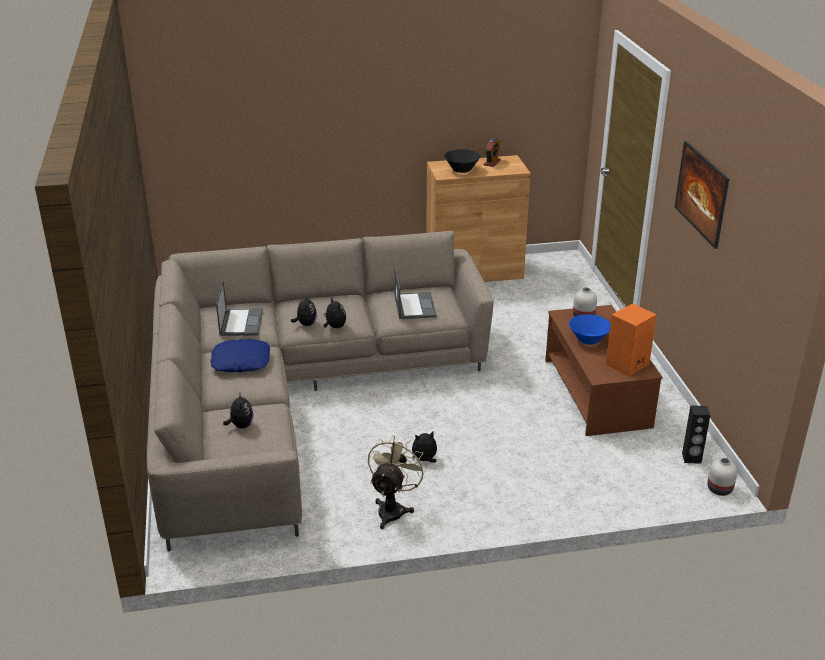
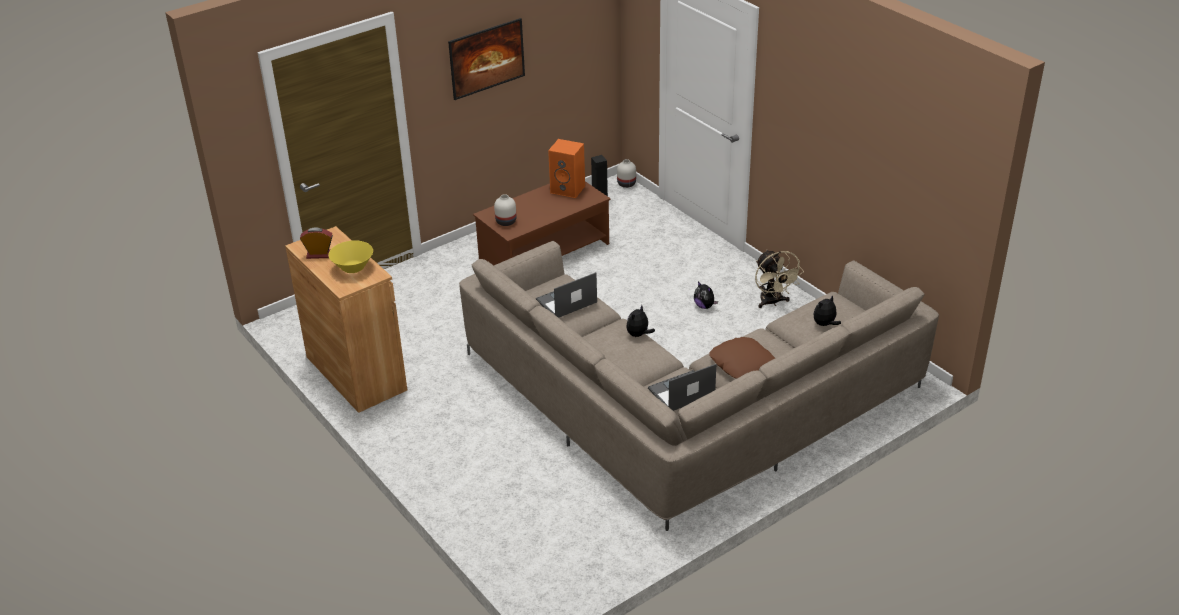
camera: 115 degrees left, 5 degrees up
(241, 361) = (742, 364): blue pillow -> brown pillow
(305, 324) = (649, 353): plush toy -> none
(393, 509) = (772, 302): beige fan -> beige fan turned 105 degrees counterclockwise
(462, 170) = (353, 268): black bowl -> yellow bowl
(588, 340) = (544, 212): blue bowl -> none

